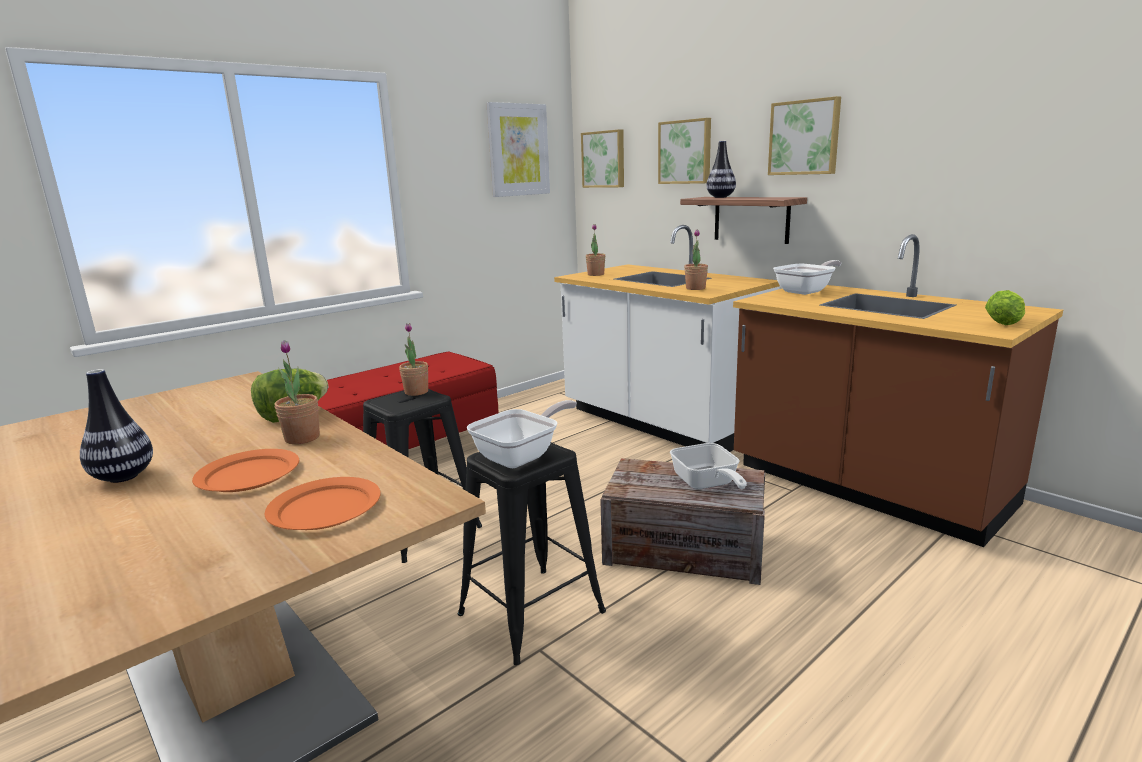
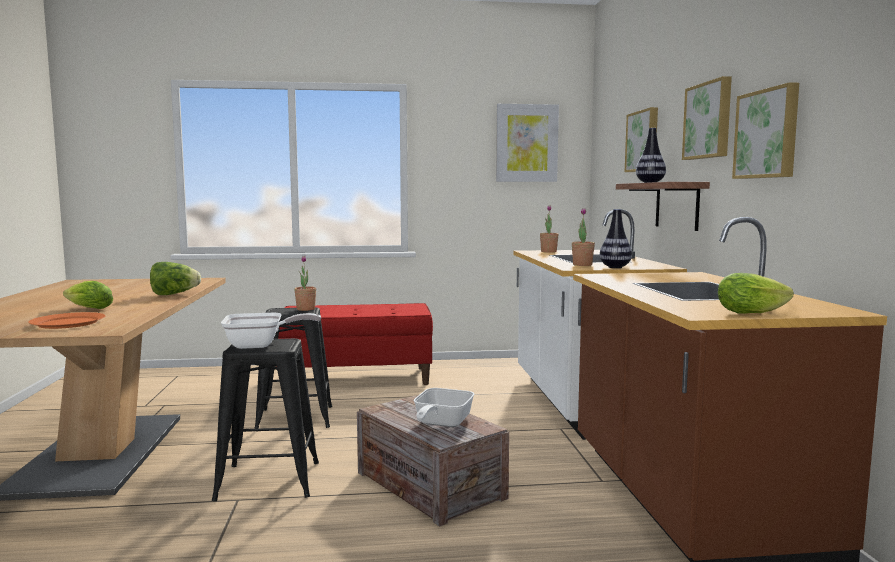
camera: 35 degrees right, 10 degrees down
(123, 477) = (54, 300): vase -> vase (615, 267)
(249, 475) = (87, 308): orange plate -> lettuce
(302, 438) = (147, 302): potted plant -> none
(604, 159) = (603, 151): picture -> picture (768, 134)
(807, 291) = (669, 276): frying pan -> none

